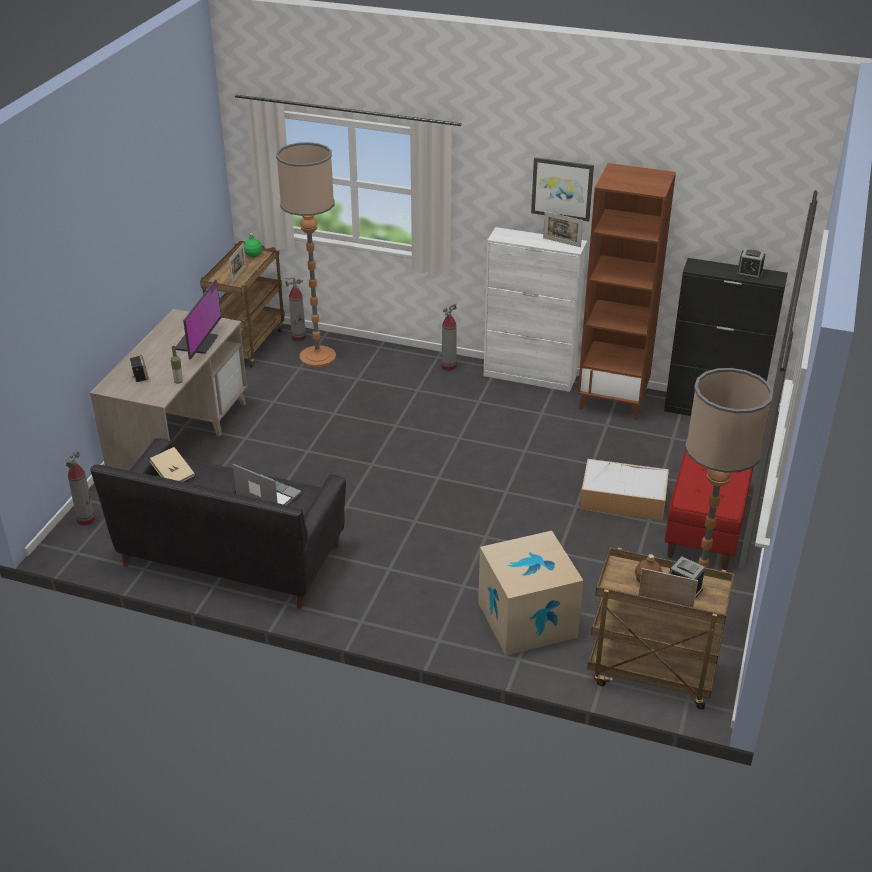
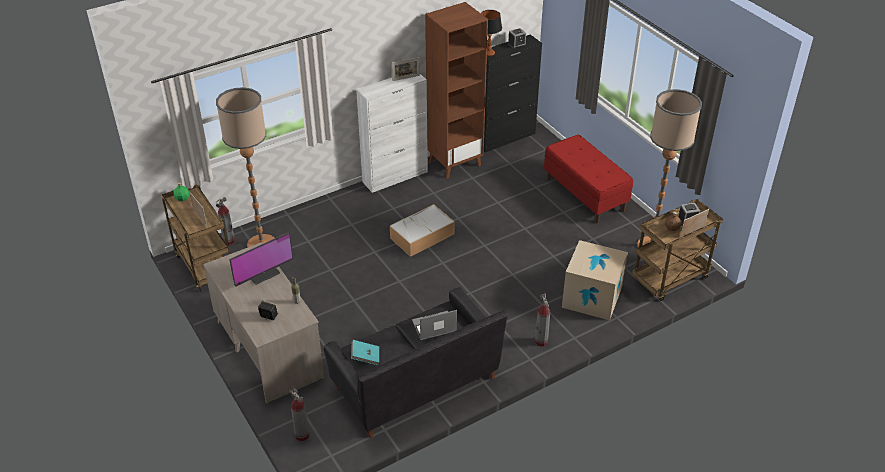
camera: 50 degrees left, 5 degrees up
(173, 475) = (365, 357): beige book -> turquoise book
(197, 343) = (262, 272): monitor -> monitor turned 90 degrees clockwise
(448, 366) = (345, 200): fire extinguisher -> fire extinguisher (541, 341)
(562, 188) = (395, 43): picture -> none
(621, 499) = (537, 210): storage box -> storage box (421, 236)
(697, 266) = (488, 54): none -> table lamp

